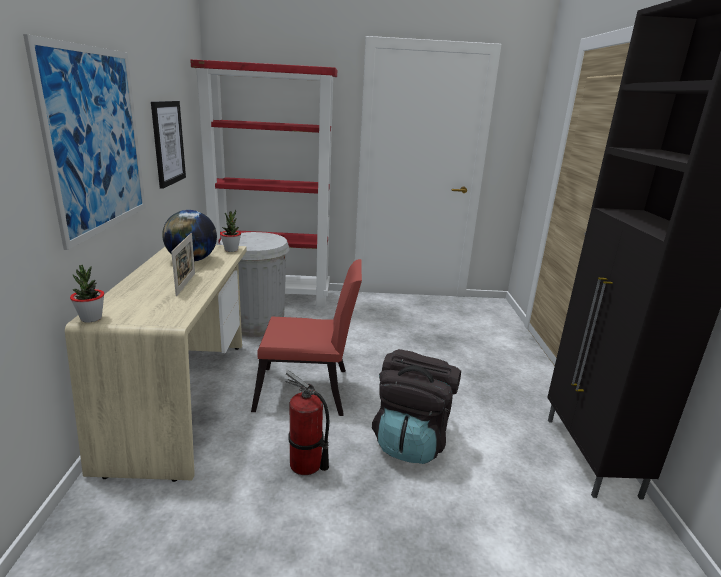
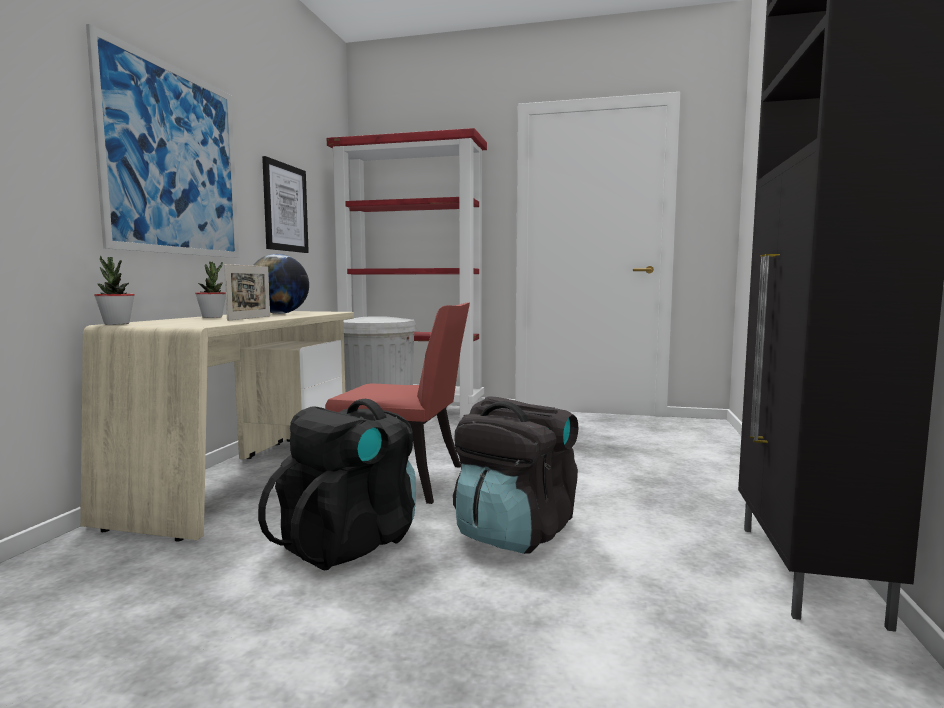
camera: 15 degrees right, 15 degrees down
(231, 250) = (332, 312): potted plant -> potted plant (212, 317)
(305, 464) = (350, 541): fire extinguisher -> black backpack

